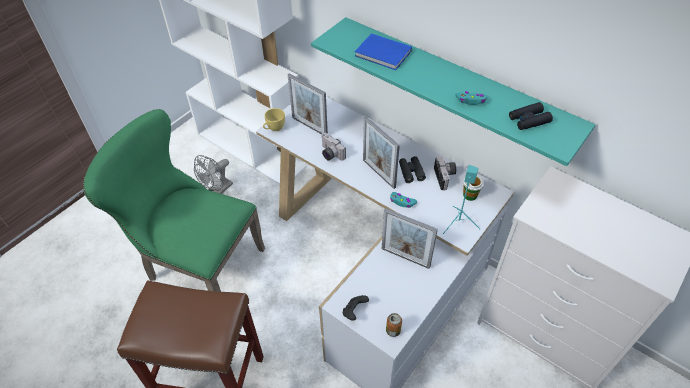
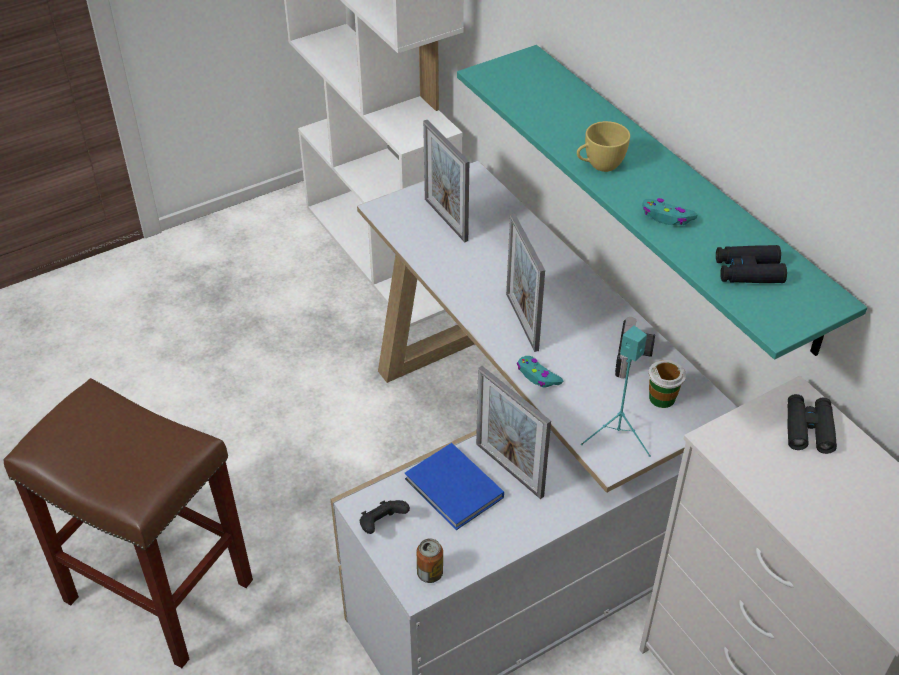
camera: 20 degrees right, 5 degrees down
(199, 265) = (217, 409): green chair -> none
(218, 191) = (298, 304): grey fan -> none
(274, 128) = (387, 208): yellow cup -> yellow cup (599, 165)
(330, 154) = (457, 270): camera -> none
(384, 54) = (564, 114): blue book -> blue book (454, 490)
(411, 172) = (579, 334): black binoculars -> black binoculars (808, 429)

